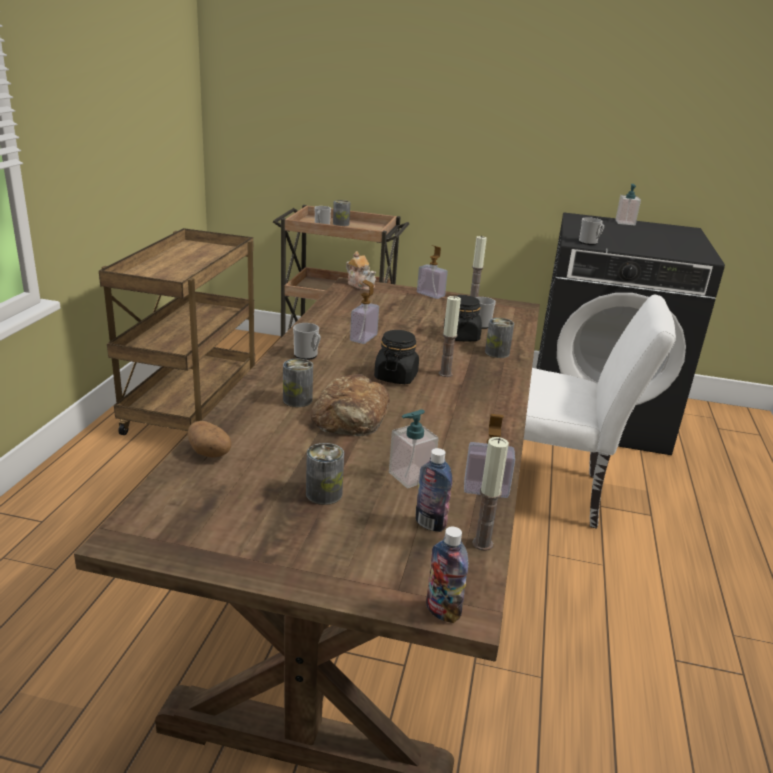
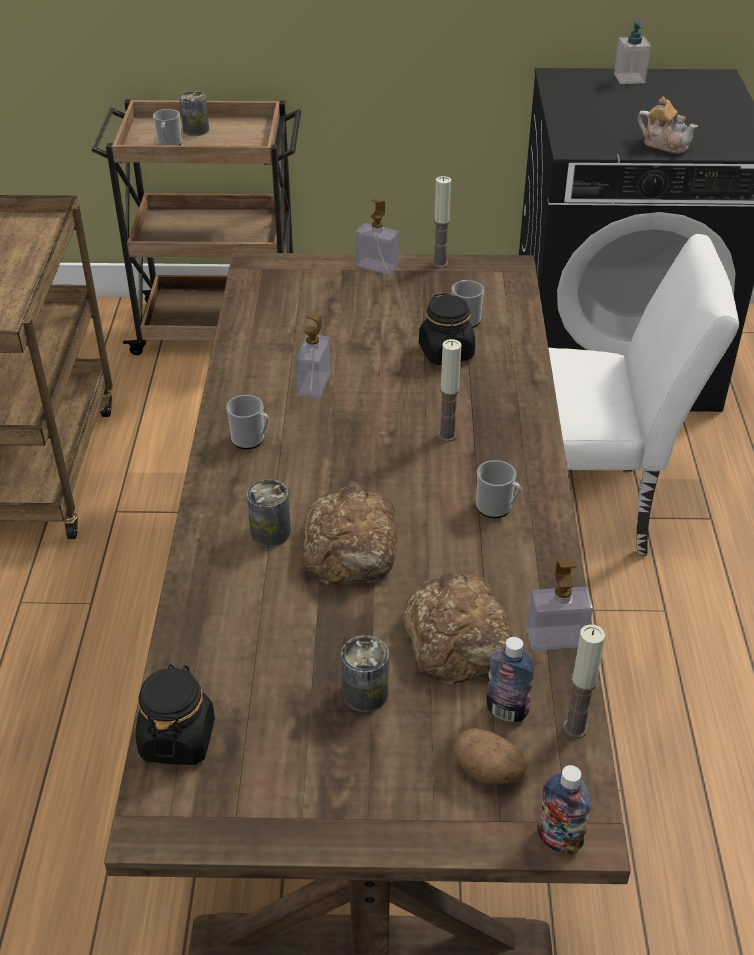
camera: 10 degrees left, 15 degrees up
(210, 453) = (198, 658): potato -> potato (489, 771)
(361, 285) = (271, 266): teapot -> teapot (664, 144)
(396, 377) = (384, 456): black jar -> black jar (178, 739)
(410, 476) = (460, 637): soap dispenser -> bread
(497, 353) = (503, 376): can -> none
(589, 243) = (591, 145): mug -> mug (497, 508)

